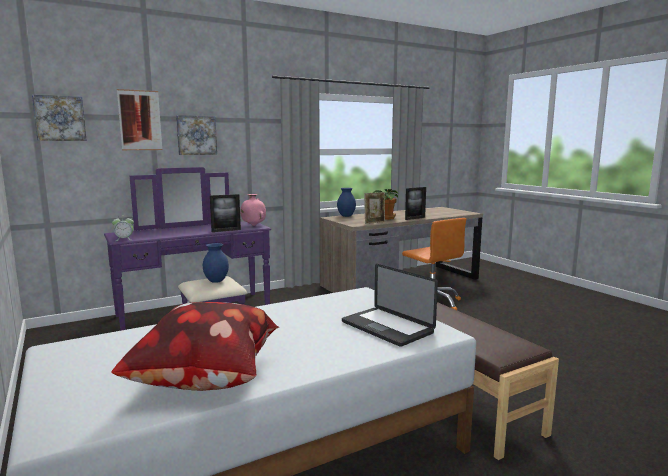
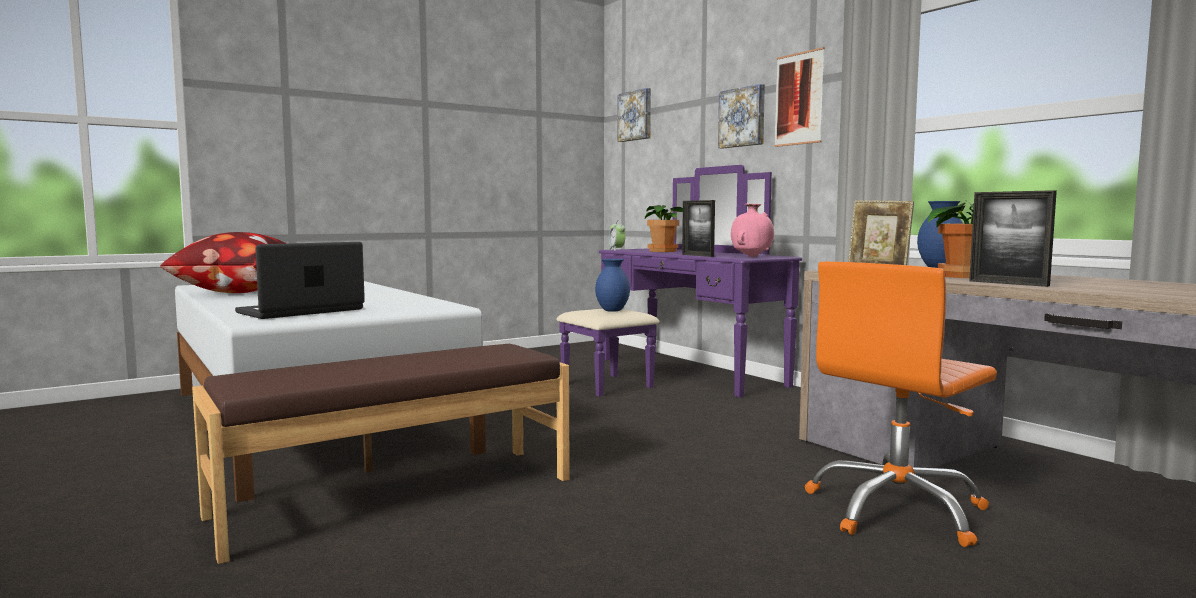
camera: 85 degrees right, 5 degrees down
(140, 120) = (691, 106): picture -> picture (799, 99)
(163, 233) = (663, 251): none -> potted plant

